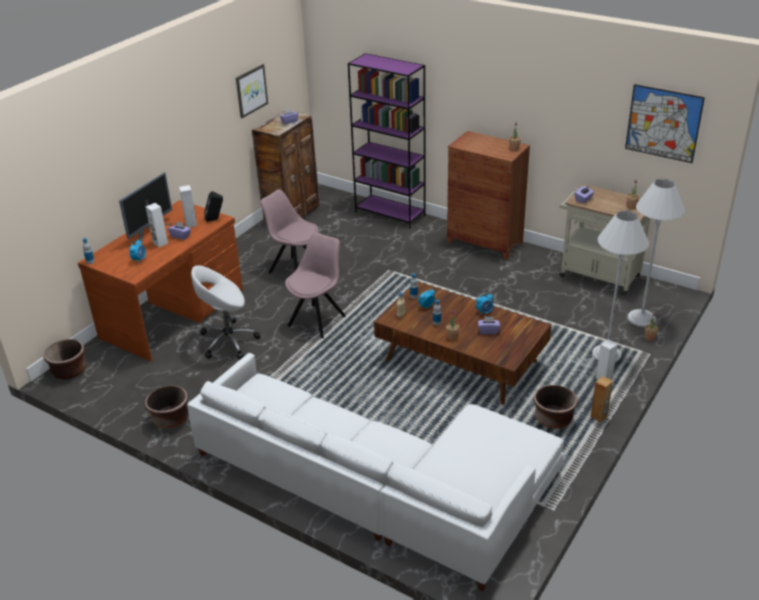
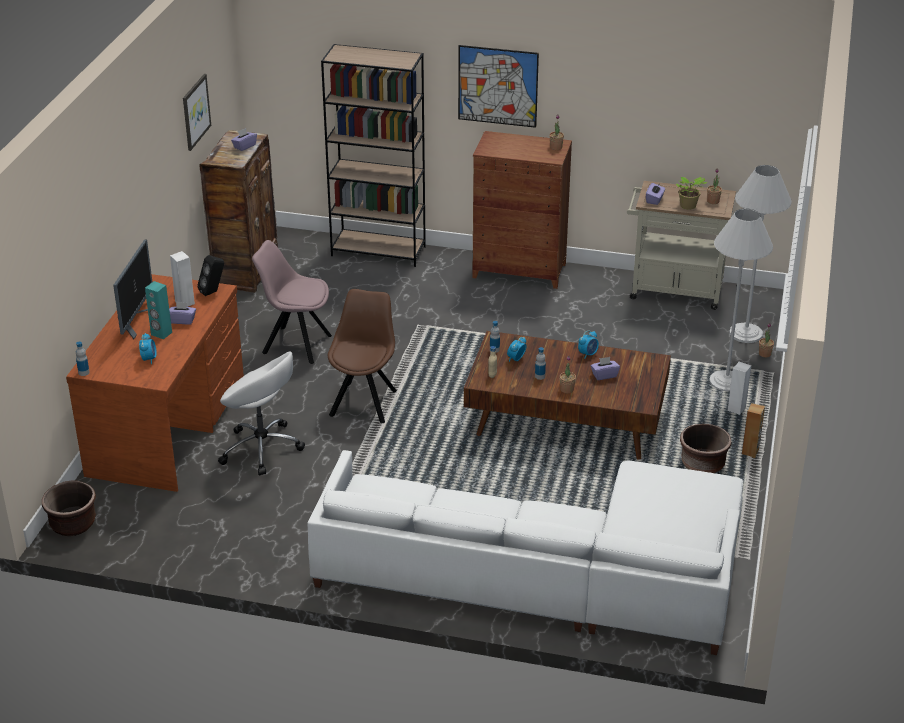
camera: 20 degrees left, 0 degrees up
(160, 243) = (161, 334): white speaker -> turquoise speaker
(170, 419) = (250, 555): brown planter -> none
(227, 341) = (263, 449): white office chair -> white office chair turned 105 degrees counterclockwise
(317, 320) = (364, 403): pink chair -> brown chair
(390, 214) = (379, 251): purple bookcase -> beige bookcase
(608, 208) = (688, 206): none -> potted plant
(663, 123) = (740, 98): picture -> picture (497, 86)

